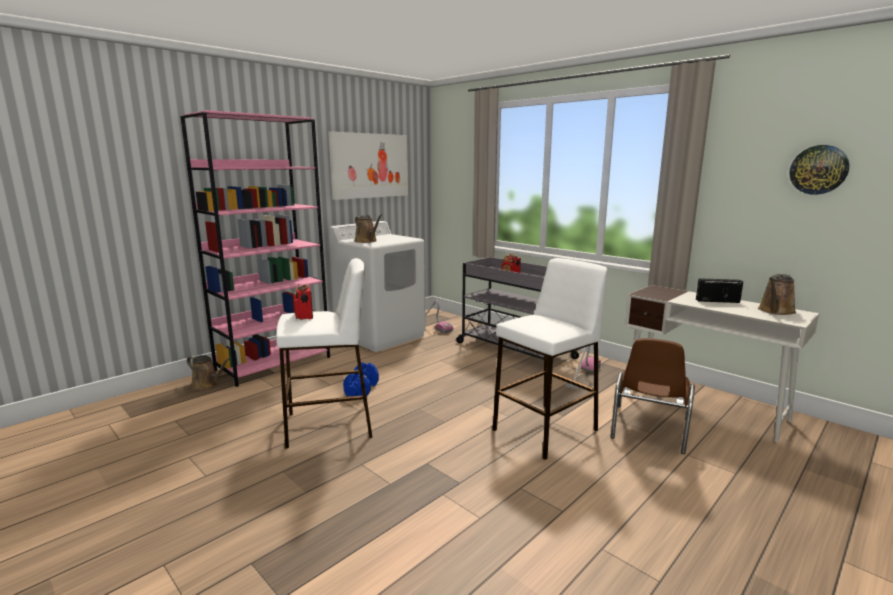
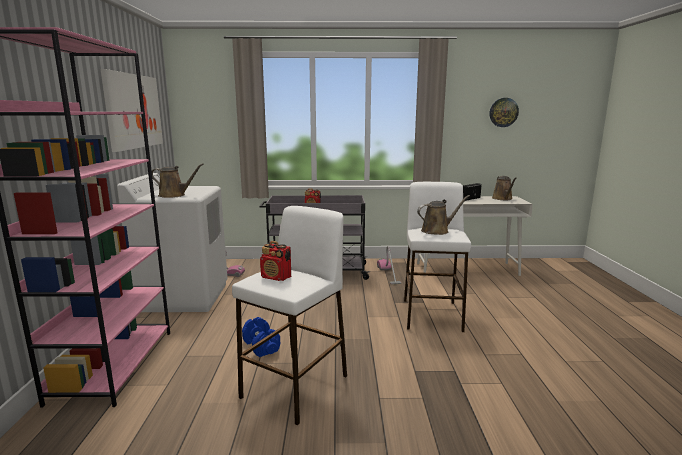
camera: 45 degrees left, 0 degrees up
(207, 384) = (66, 424): brown watering can -> brown watering can (437, 231)
(649, 429) = (471, 291): brown chair -> none

